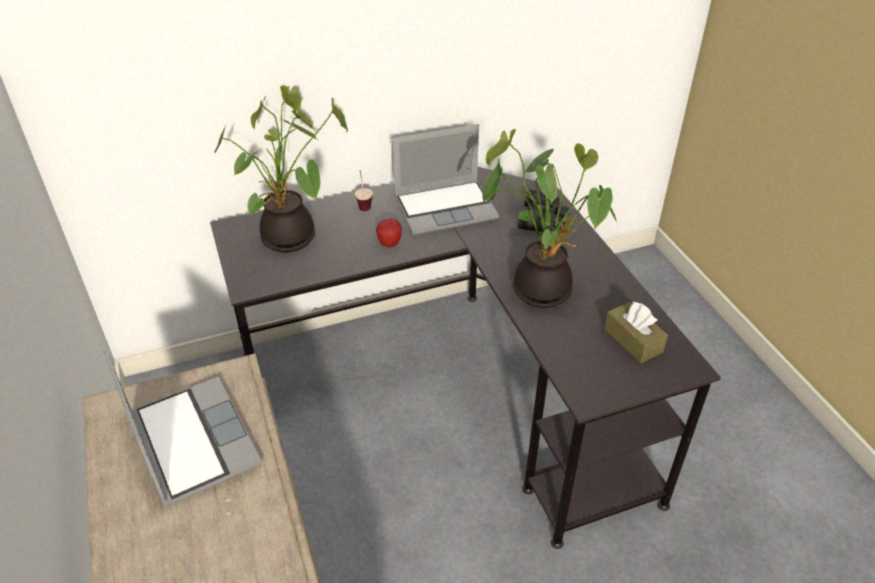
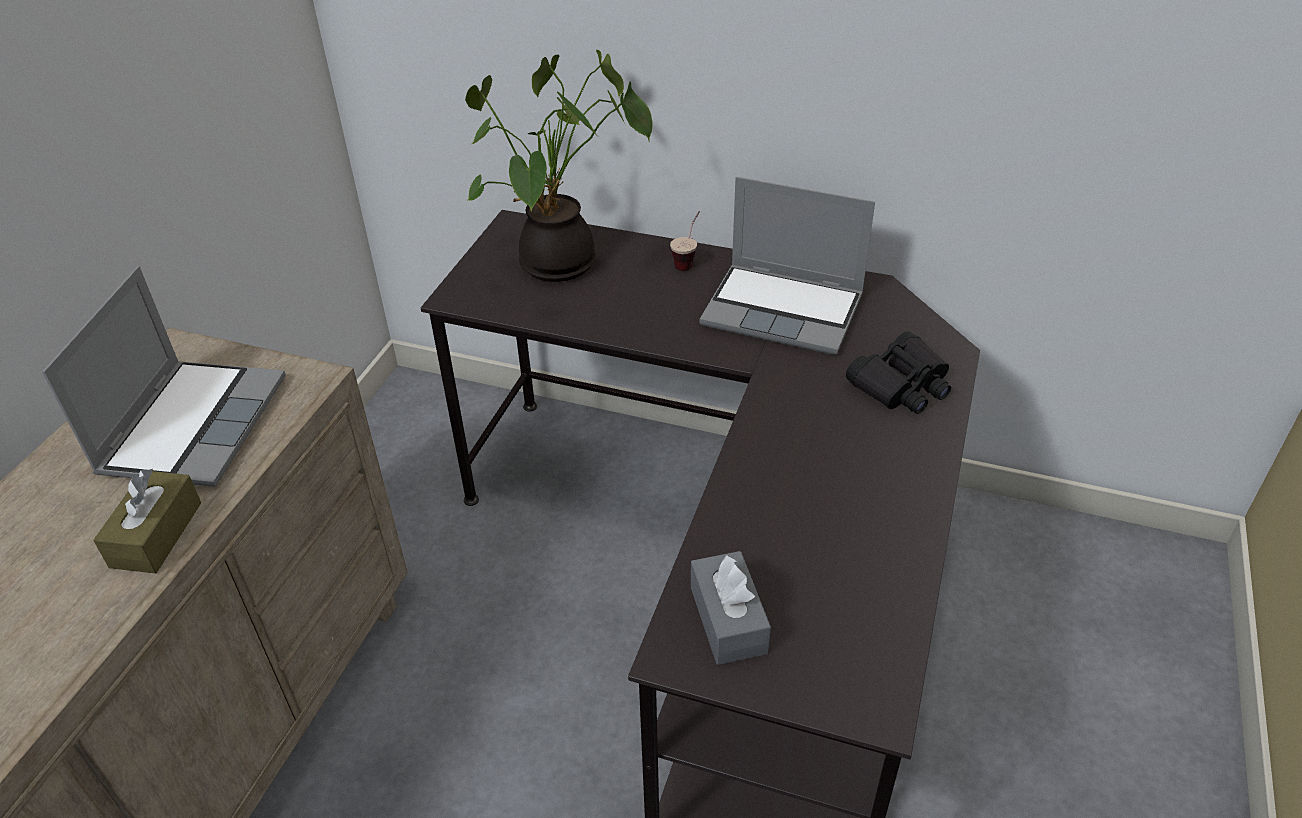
camera: 40 degrees right, 0 degrees up
(389, 244) = (661, 323): apple -> none
(542, 287) = (791, 475): potted plant -> none
(591, 368) = (728, 619): none -> grey tissue box
(633, 340) = (835, 618): brown tissue box -> brown tissue box (156, 534)

